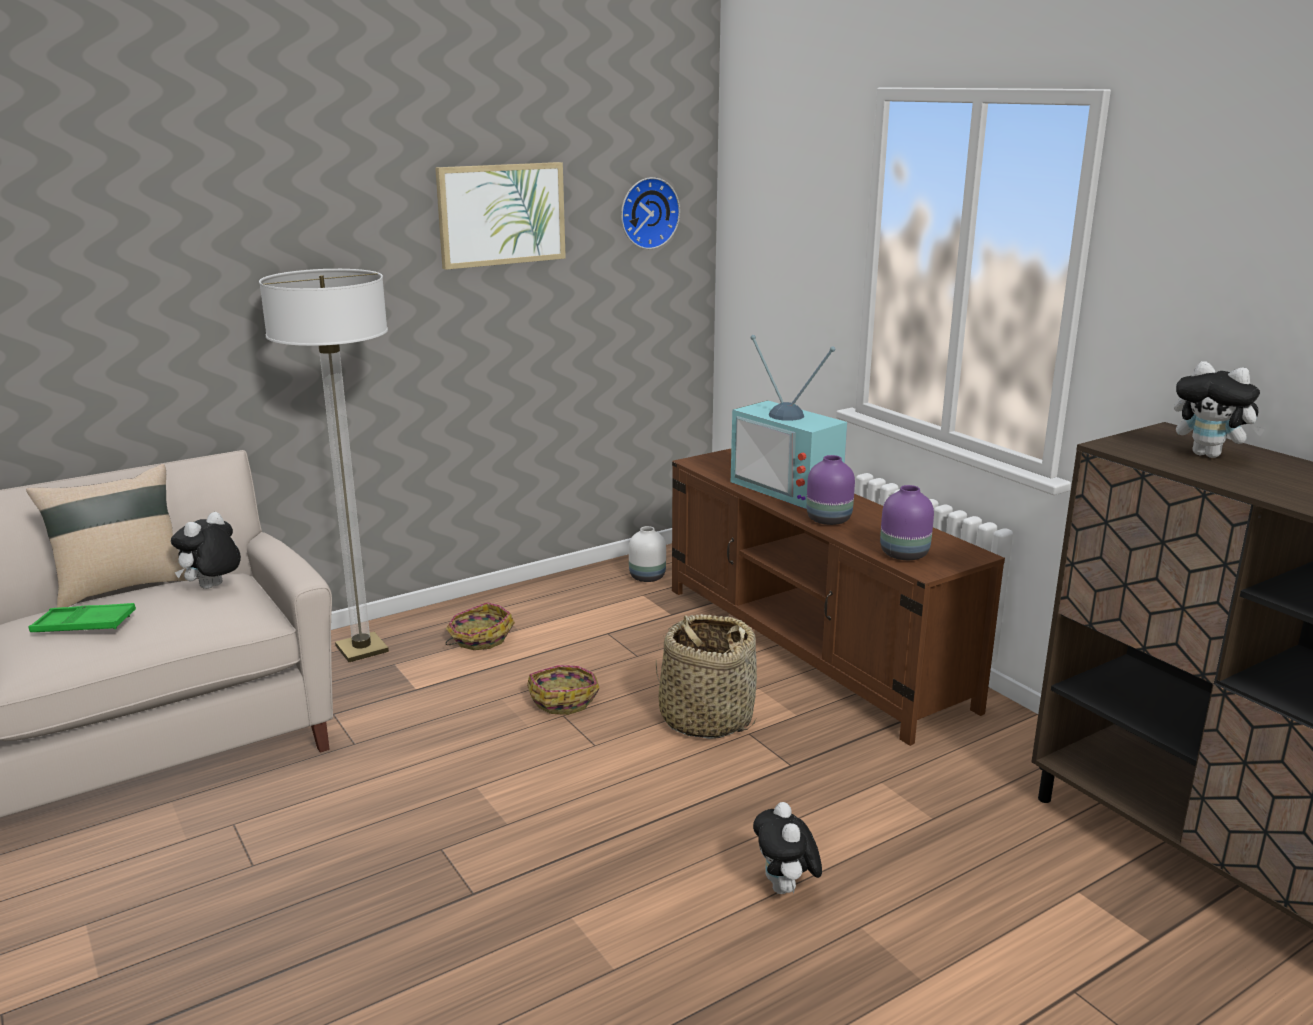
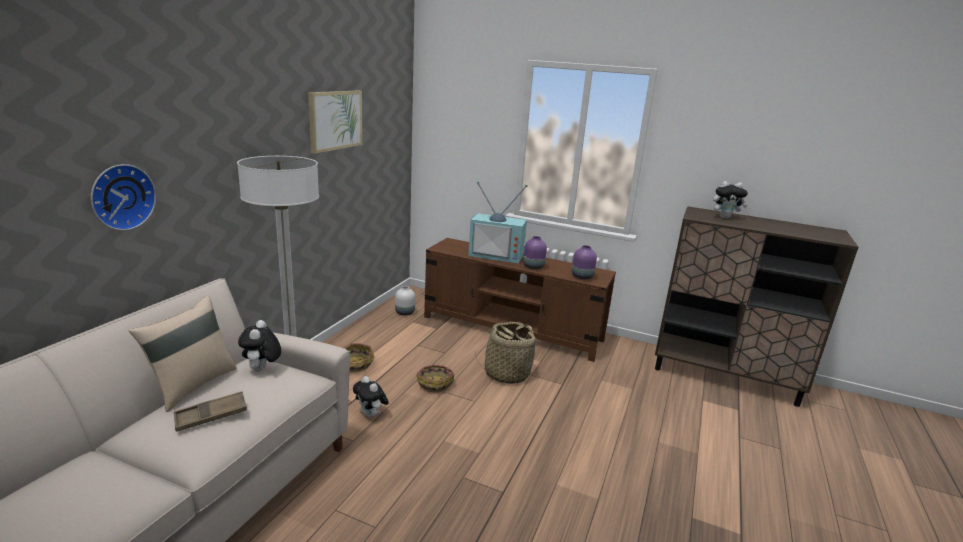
camera: 35 degrees left, 0 degrees up
(84, 625) = (211, 415): green tray -> brown tray
(647, 213) = (390, 118): wall clock -> wall clock (121, 196)
(785, 889) = (618, 437): plush toy -> plush toy (371, 415)

